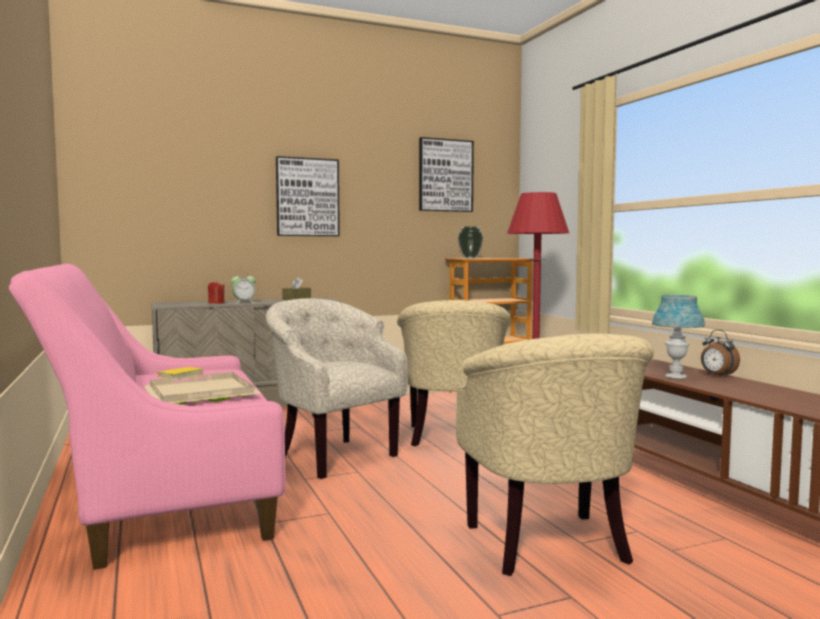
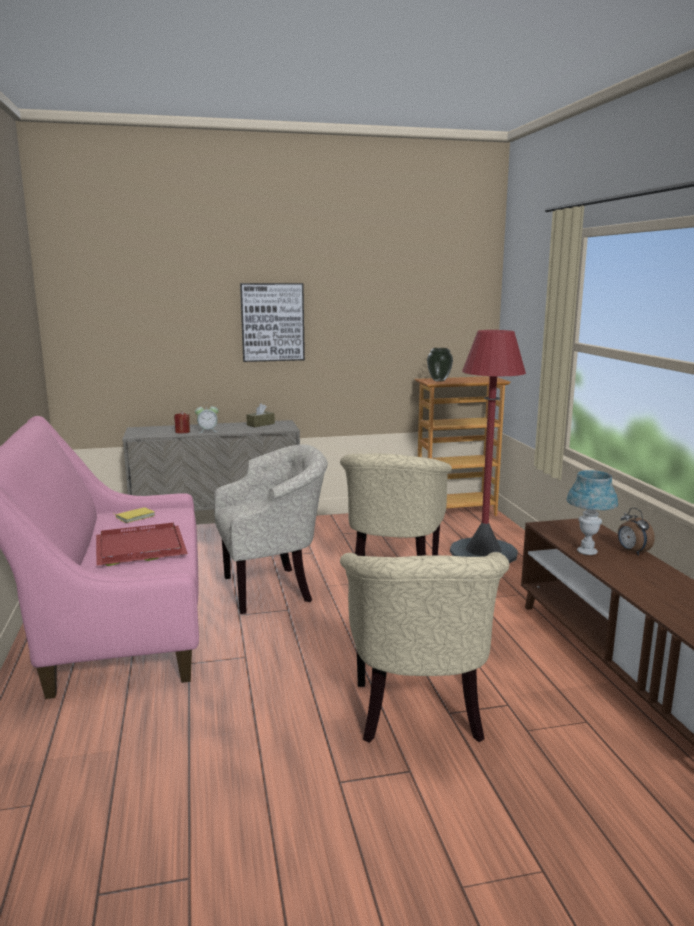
camera: 10 degrees right, 10 degrees up
(202, 393) = (142, 547): beige tray -> red tray
(332, 456) = (273, 588): beige armchair -> beige armchair turned 105 degrees clockwise
(445, 175) = (417, 293): picture -> none

